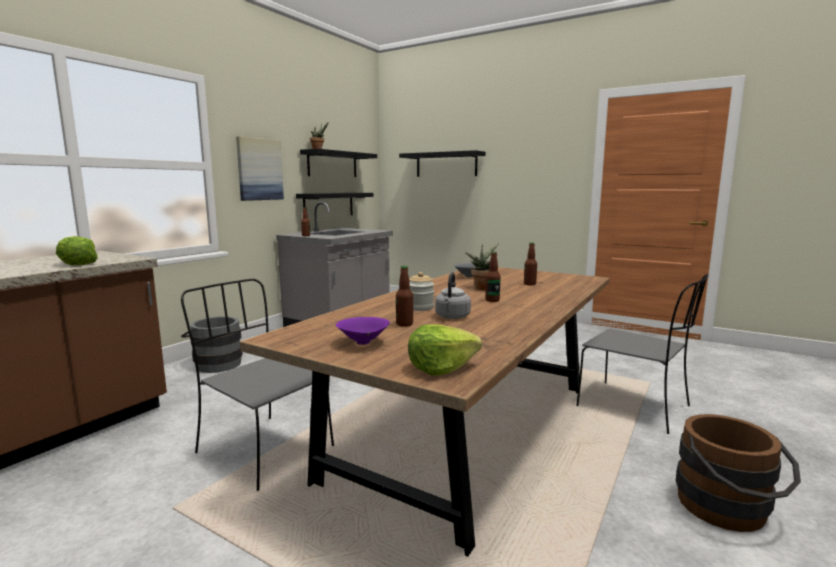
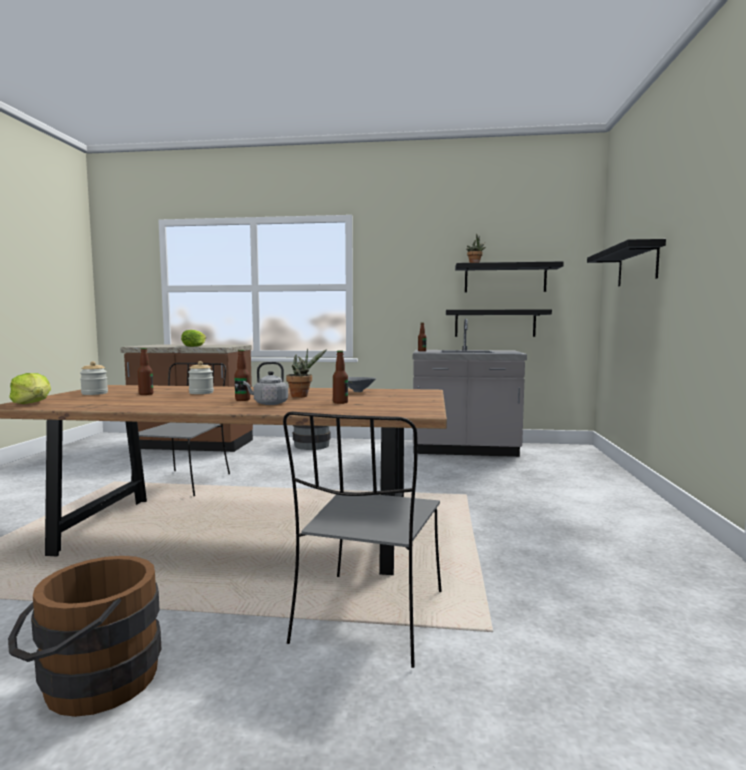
camera: 65 degrees right, 5 degrees down
(259, 169) = (402, 288): picture -> none
(363, 343) = (94, 393): purple bowl -> jar
(452, 317) = (170, 398): grey kettle -> grey kettle (268, 404)

